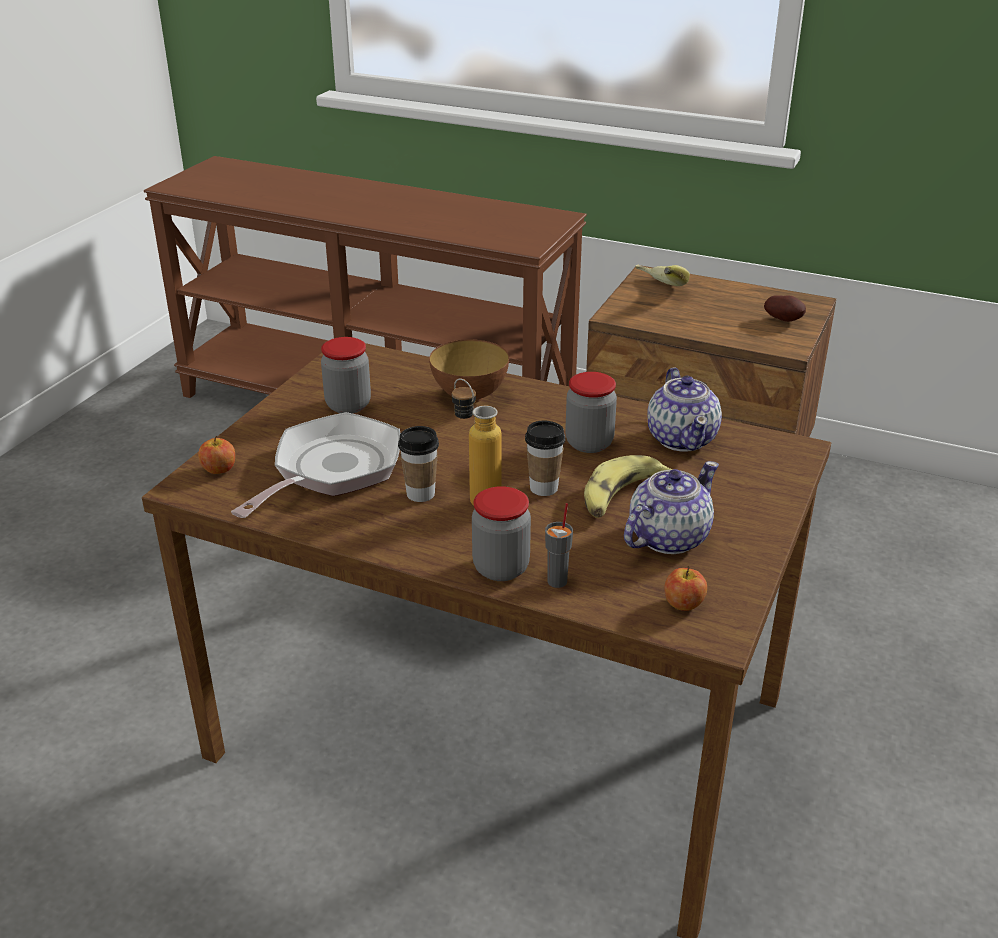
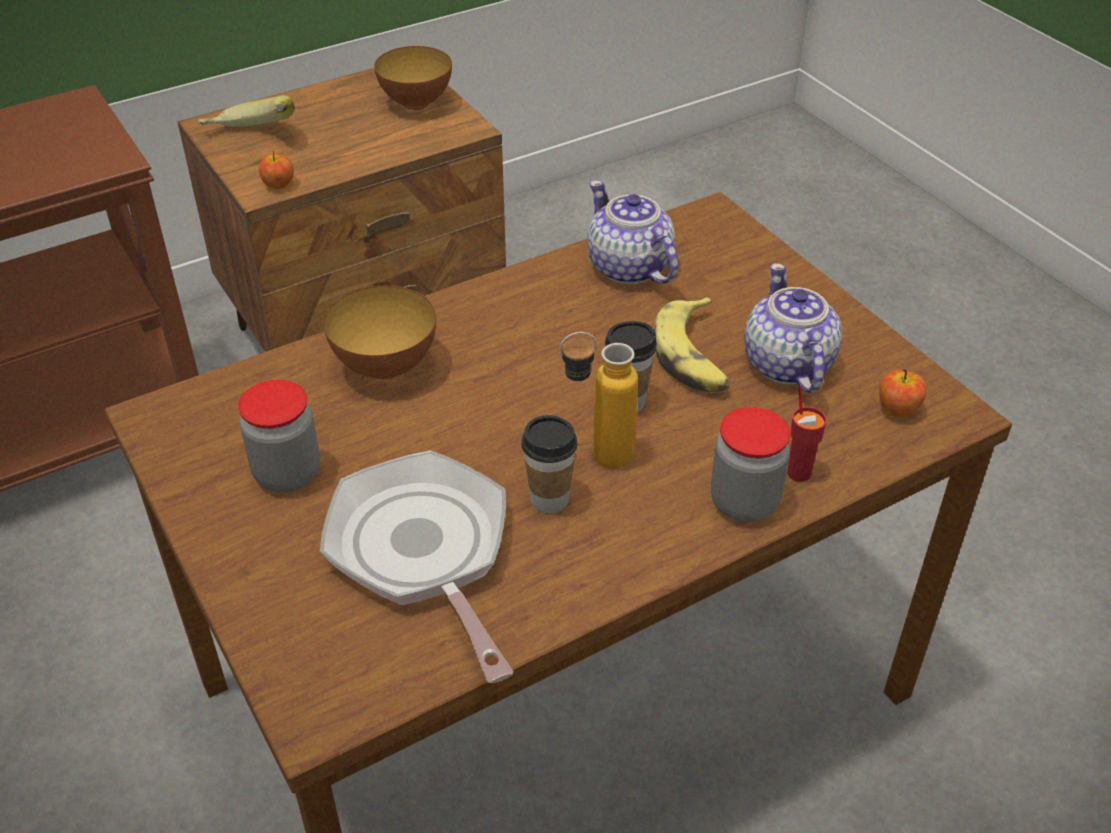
camera: 55 degrees left, 10 degrees up
(219, 470) = (309, 664): apple -> apple (278, 184)
(558, 581) = (799, 472): grey cup -> red cup
(589, 443) = (575, 330): jar -> none
(682, 438) = (629, 268): teapot -> teapot turned 150 degrees counterclockwise
(784, 320) = (416, 103): potato -> bowl

